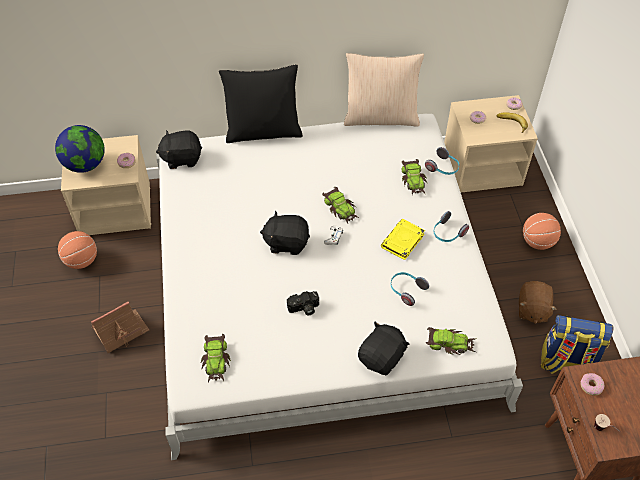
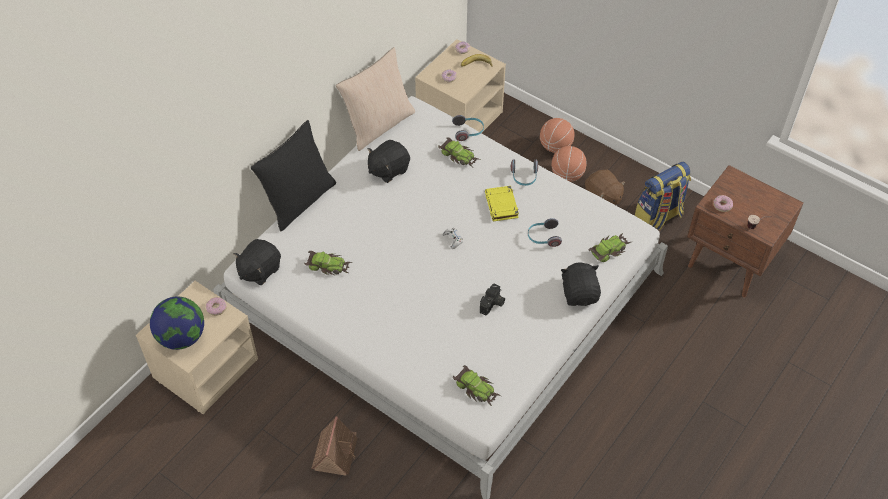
camera: 45 degrees left, 0 degrees up
(82, 260) = (230, 430): basketball -> basketball (567, 175)
(286, 242) = (424, 269): black plush toy -> black plush toy (388, 169)
(341, 208) = (432, 215): toy car -> toy car (328, 265)

